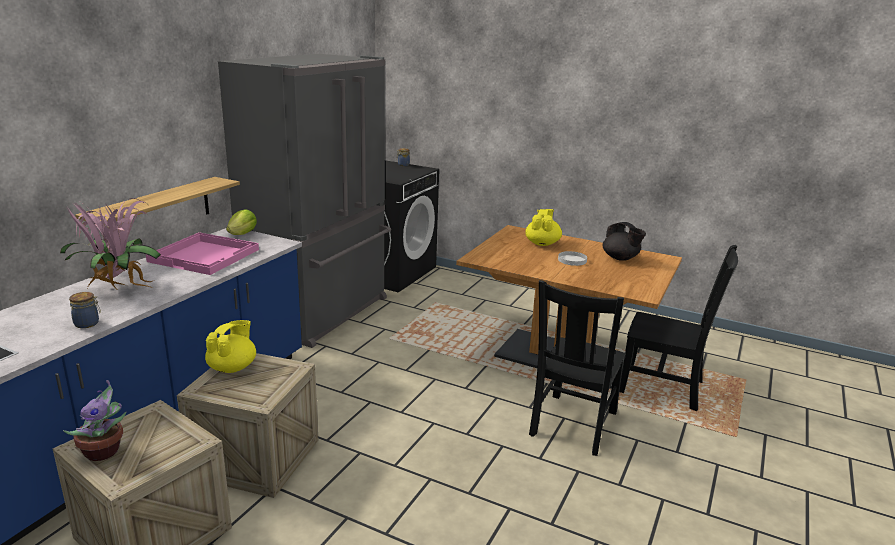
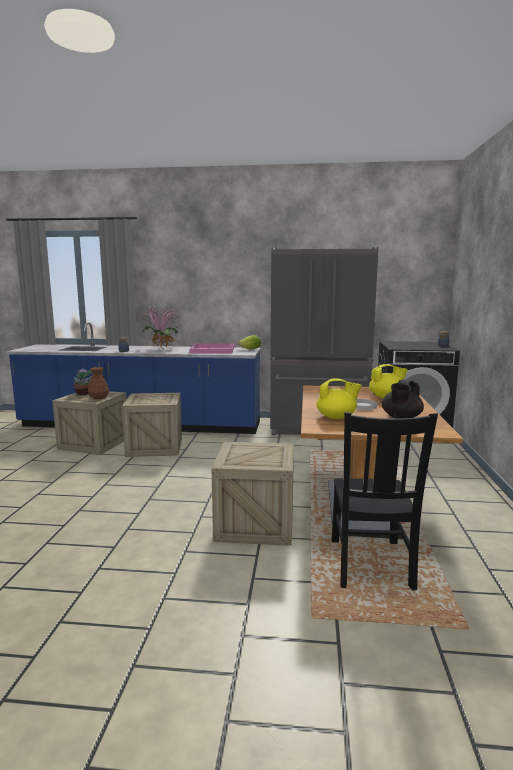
camera: 70 degrees right, 10 degrees down
(154, 212) = (223, 329): shelf -> none
(173, 434) = (99, 398): none -> brown vase
(233, 367) = (161, 395): yellow teapot -> yellow teapot (337, 417)
(572, 425) = (255, 524): black chair -> crate

